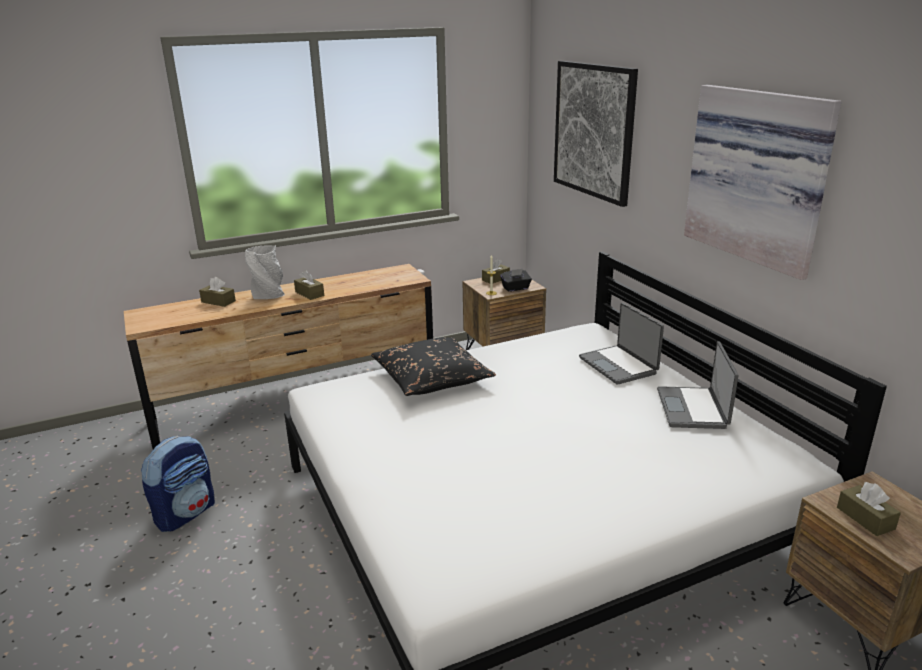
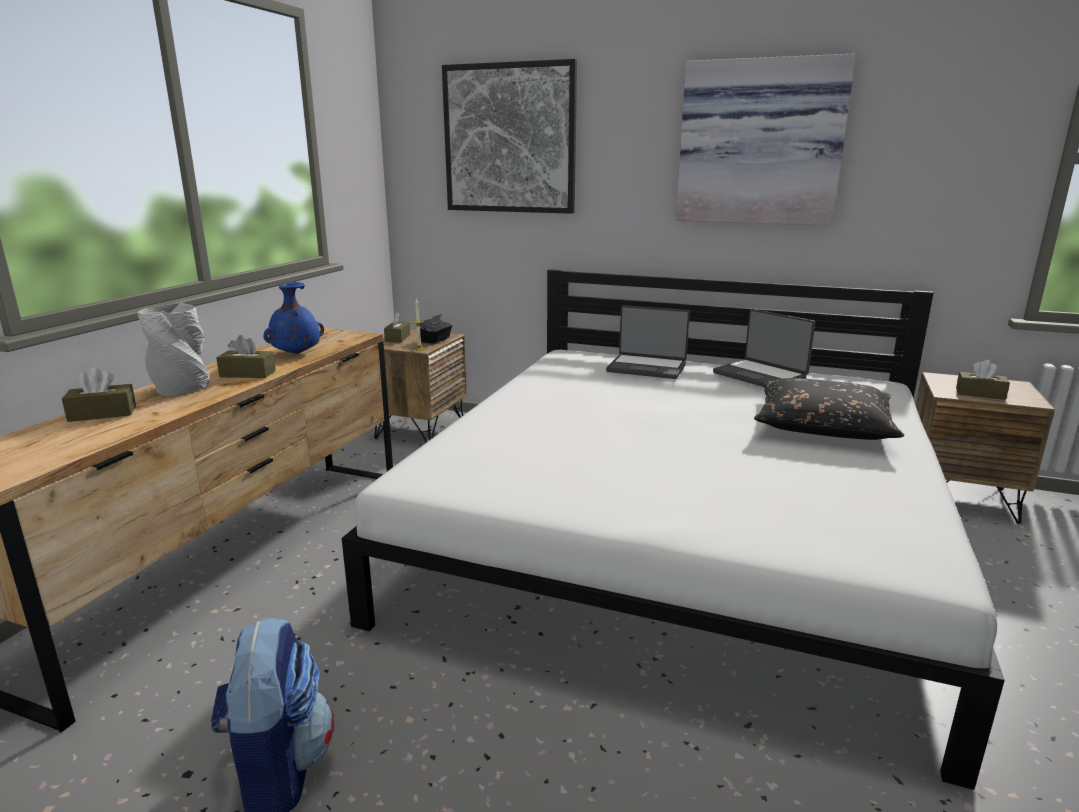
camera: 45 degrees left, 5 degrees down
(357, 284) = (296, 353): none -> blue vase
(432, 378) = (511, 425): black pillow -> black pillow (822, 425)

